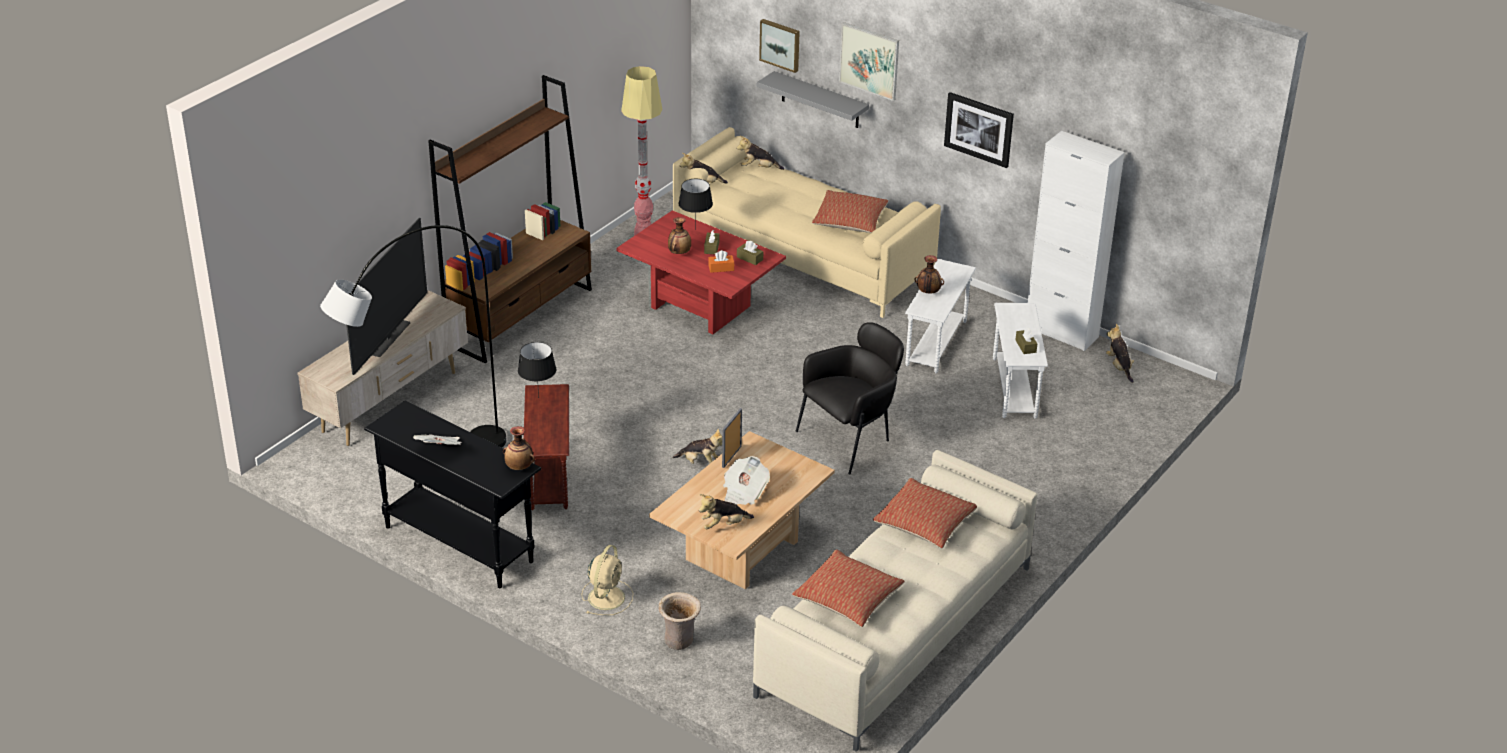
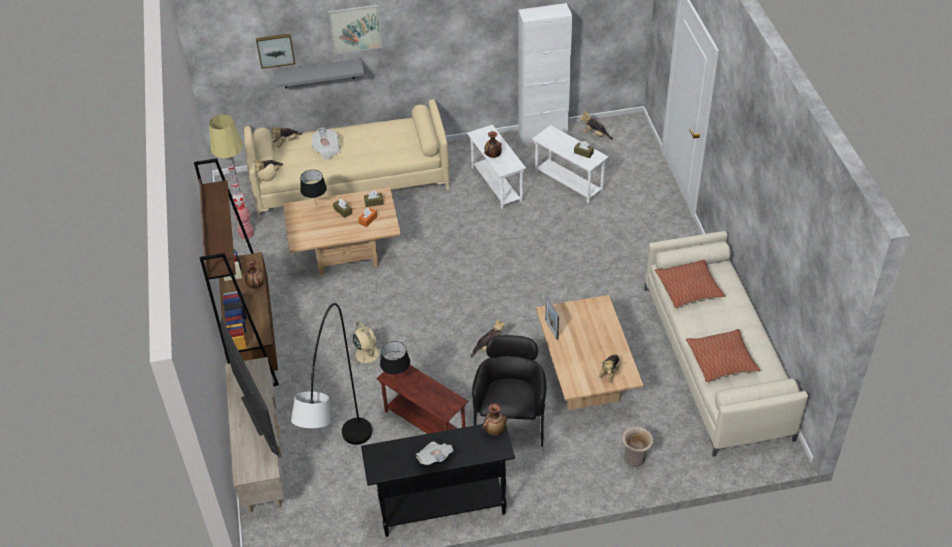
camera: 45 degrees left, 10 degrees up
(607, 596) = (564, 467): beige fan -> beige fan (366, 353)
(679, 253) = (330, 227): vase -> vase (256, 285)
(700, 307) = (346, 254): red coffee table -> beige coffee table
(744, 492) = (589, 345): newspaper -> newspaper (327, 150)
(850, 221) = (387, 141): pillow -> none
(851, 439) = (539, 272): black armchair -> black armchair (510, 420)
(979, 129) = (453, 36): picture -> none

